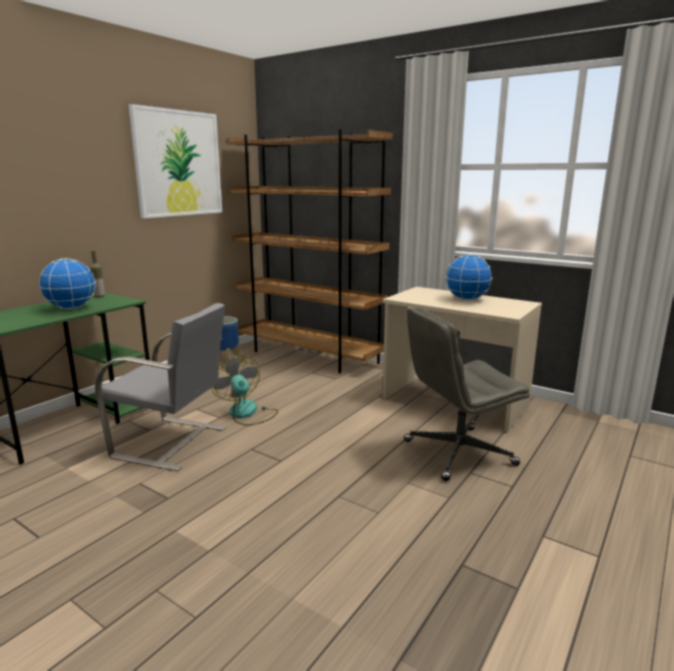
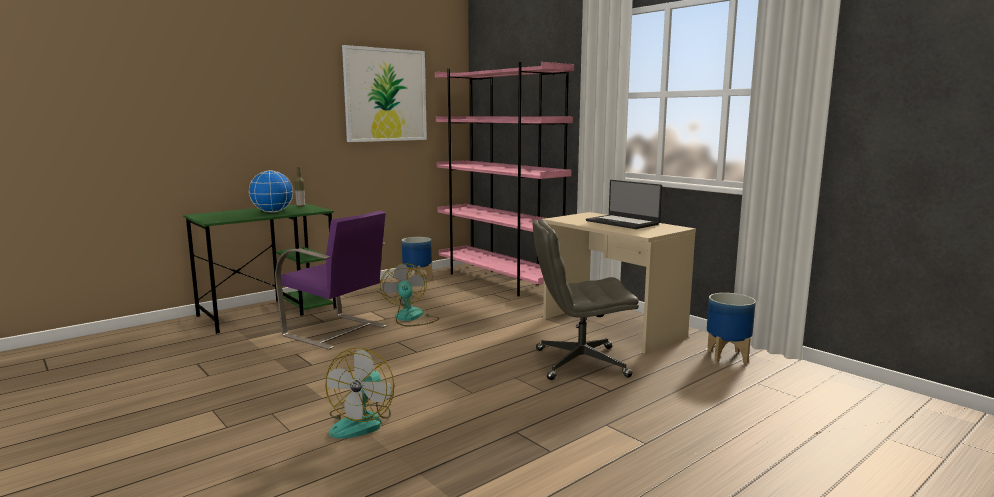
camera: 15 degrees right, 5 degrees down
(172, 443) = (336, 331): grey chair -> purple chair
(280, 583) = (362, 422): none -> fan
(309, 355) = (499, 281): brown bookcase -> pink bookcase
(467, 299) = (623, 222): globe -> laptop
(581, 425) = (728, 356): none -> planter

